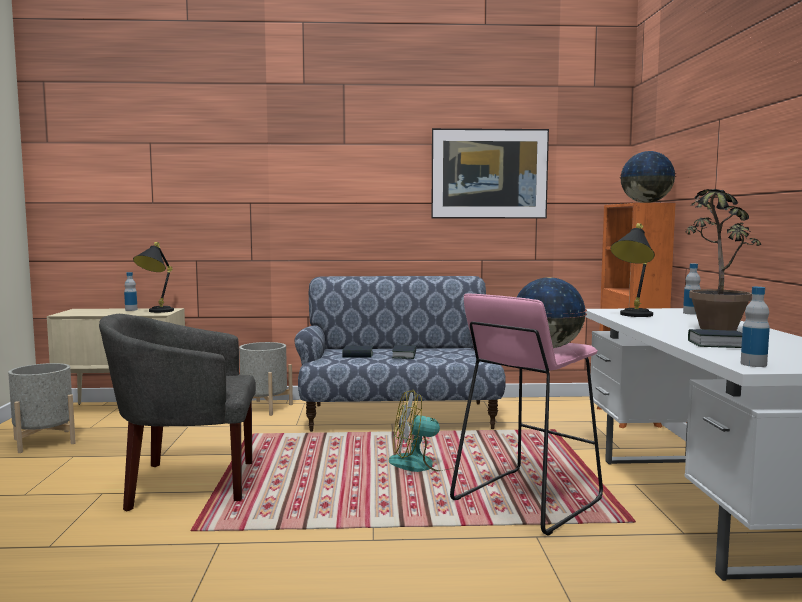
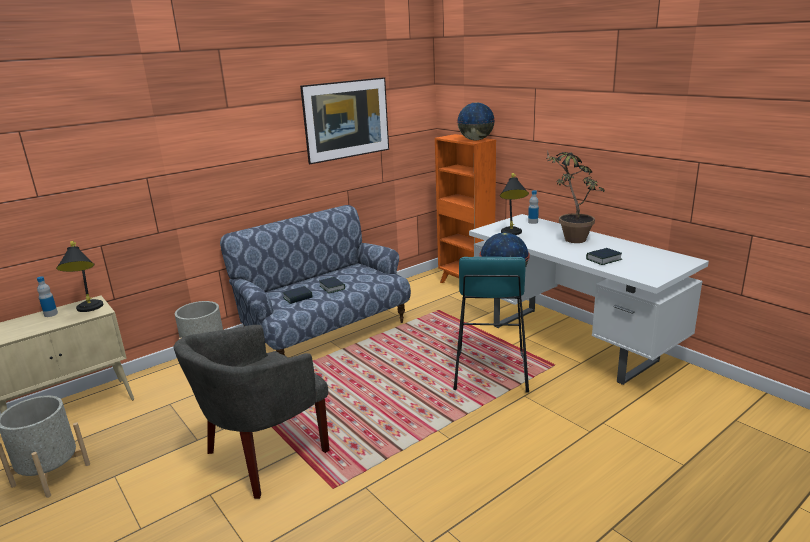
camera: 35 degrees left, 15 degrees up
(422, 465) = (400, 370): fan -> none
(526, 500) = (490, 373): pink stool -> turquoise stool
(753, 364) = (647, 276): bottle -> none

